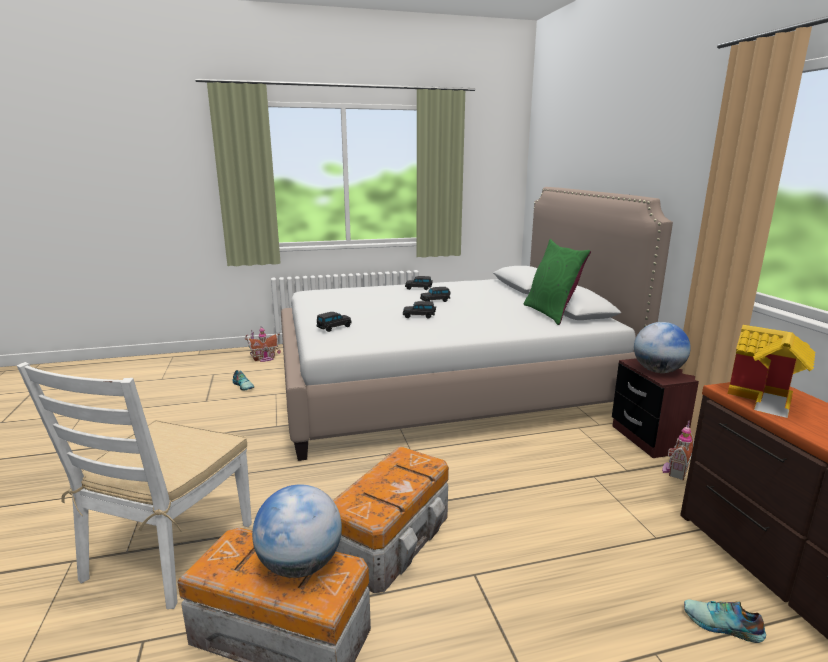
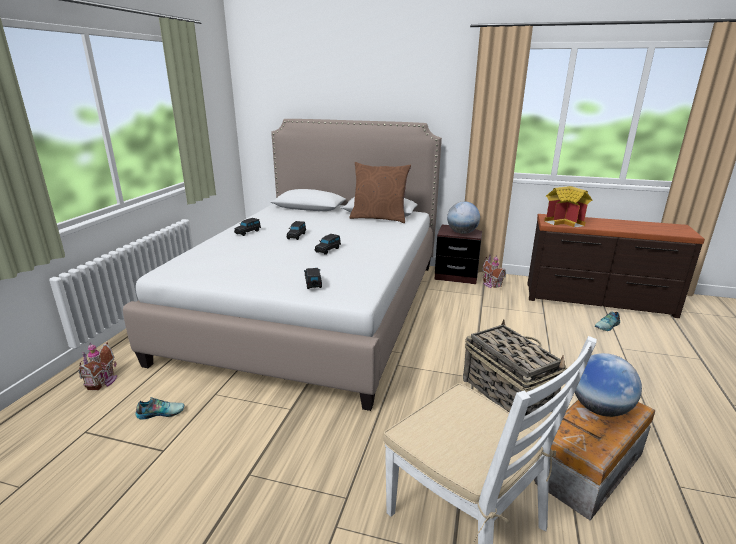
camera: 60 degrees left, 5 degrees up
(392, 538) = (506, 393): storage box -> basket
(551, 313) = (379, 218): green pillow -> brown pillow

